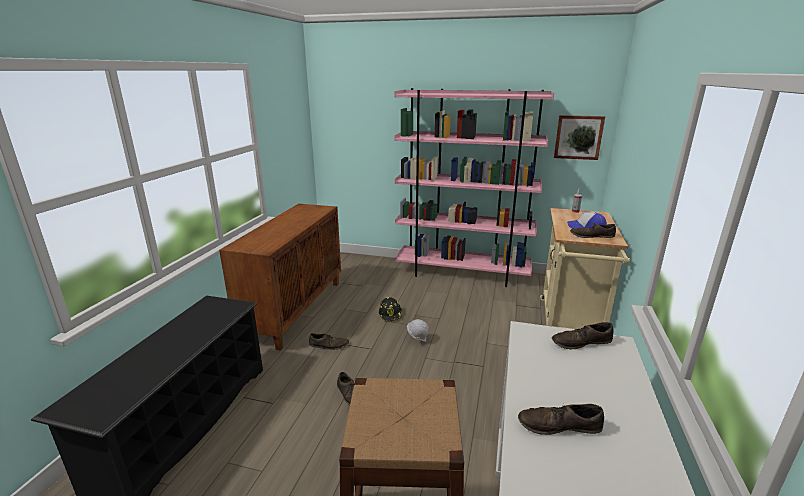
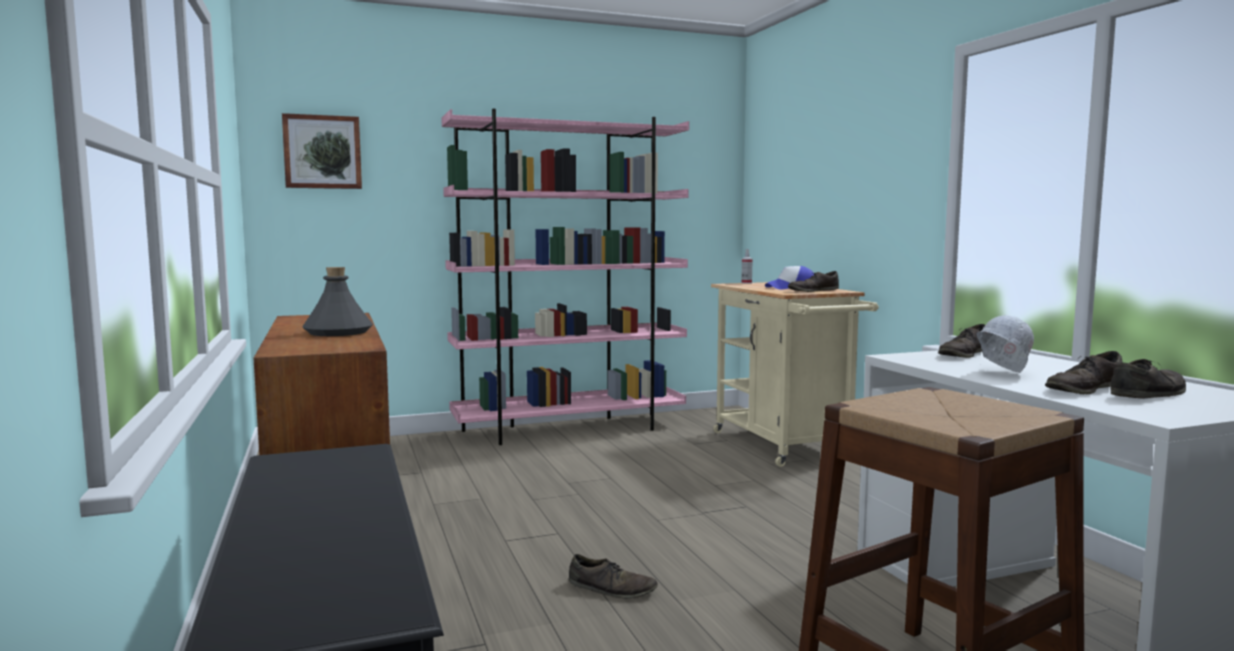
camera: 35 degrees left, 15 degrees down
(286, 229) = (338, 332): none -> grey bottle
(329, 345) = (476, 549): brown shoe -> brown shoe (1148, 393)
(391, 314) = (527, 491): black hard hat -> none
(417, 340) = (615, 506): white hard hat -> white hard hat (1000, 374)
(578, 137) = (702, 194): picture -> picture (322, 152)

